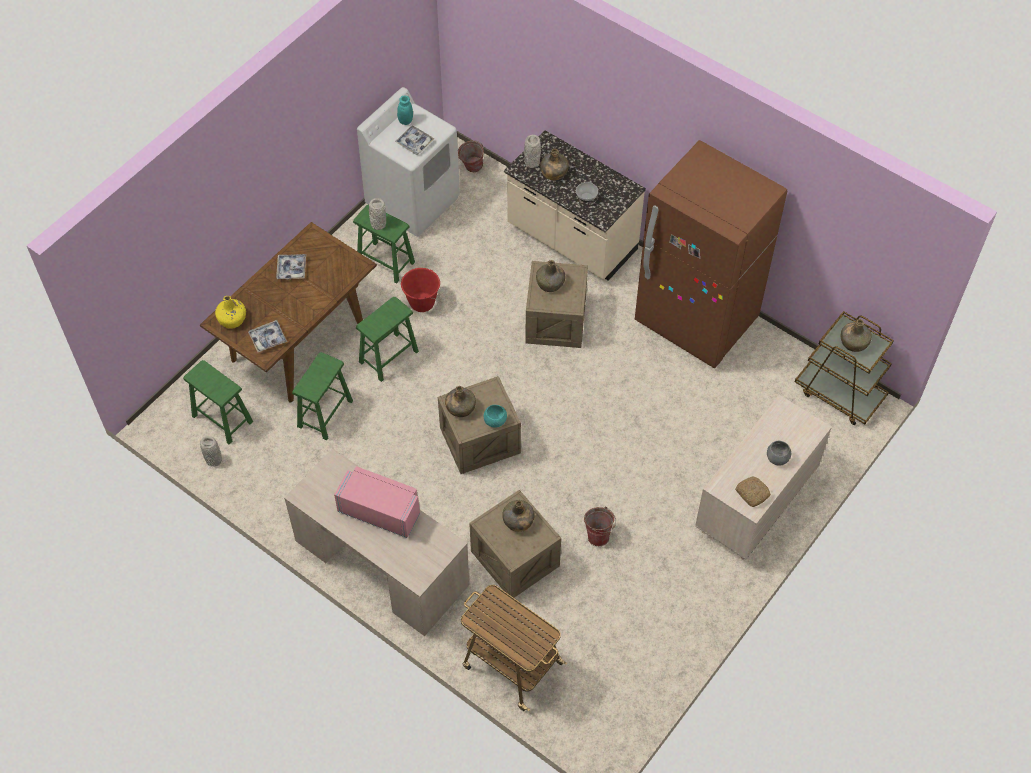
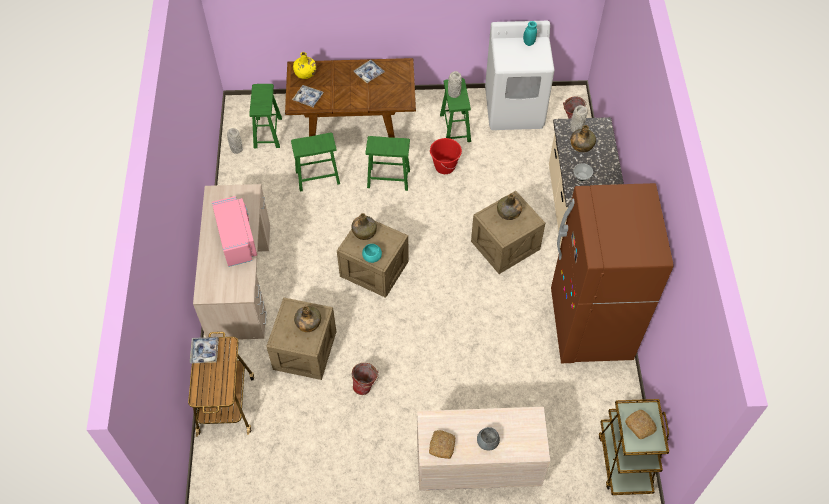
camera: 50 degrees right, 0 degrees up
(414, 143) = (517, 58): tray -> tray (204, 351)
(854, 342) = (640, 426): green bottle -> bread

